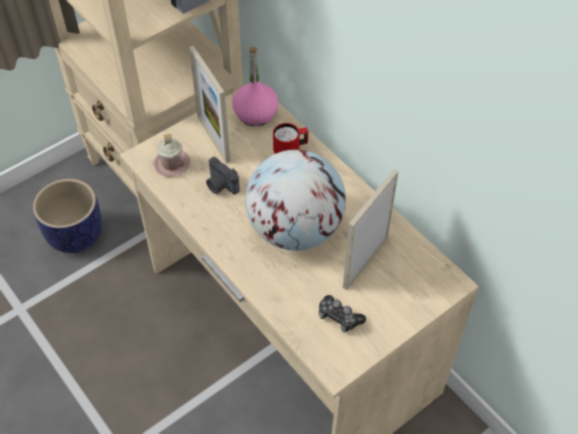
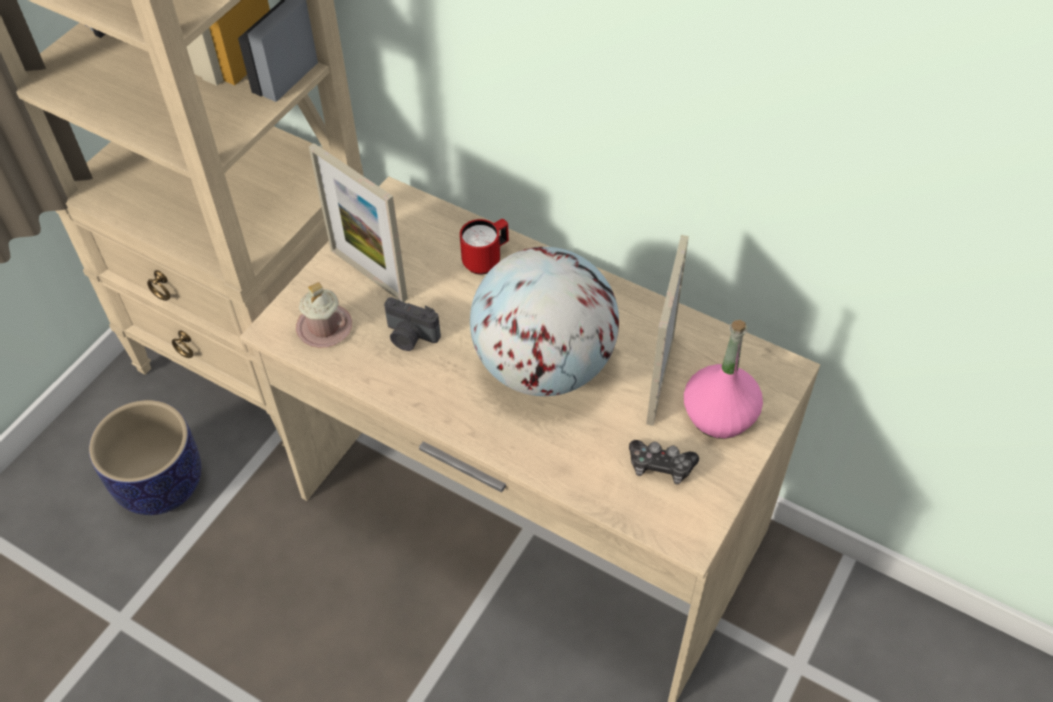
camera: 20 degrees left, 0 degrees up
(255, 114) = (412, 222): pink bottle -> pink bottle (719, 415)

